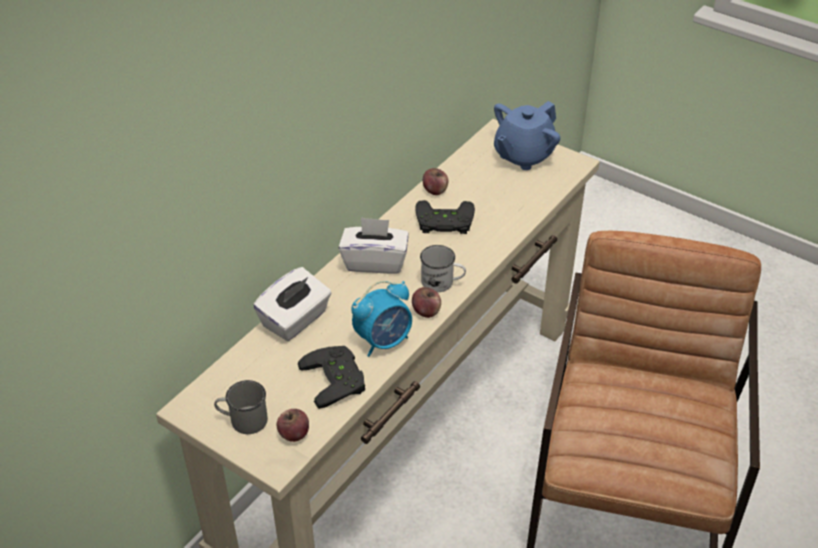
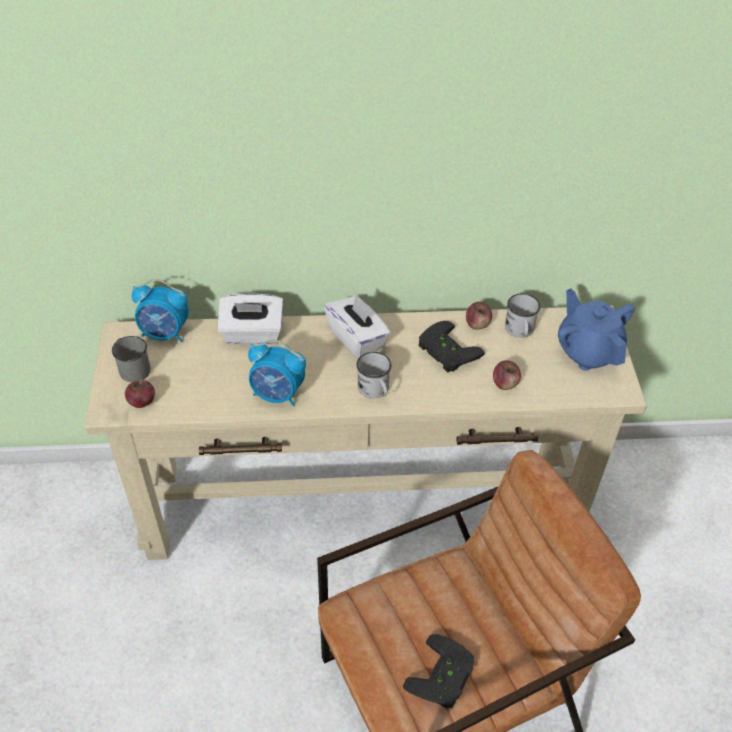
camera: 50 degrees right, 5 degrees up
(226, 376) = (165, 333): none -> alarm clock
(338, 379) = (215, 392): black game controller -> black game controller (444, 677)
(426, 311) = (333, 400): apple -> apple (505, 383)
(467, 174) = (520, 331): none -> white mug
(523, 155) = (588, 351): blue teapot -> blue teapot turned 60 degrees clockwise

